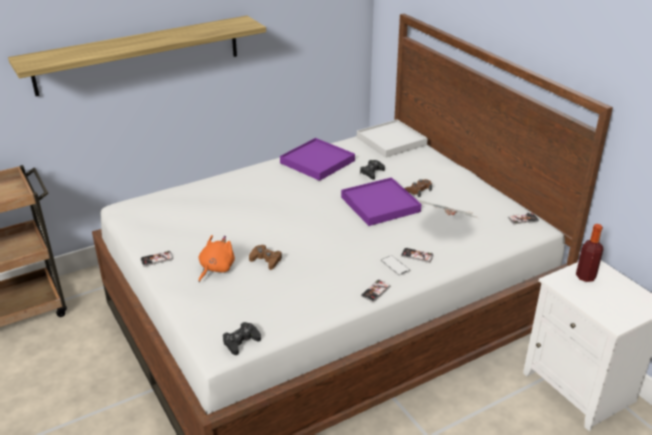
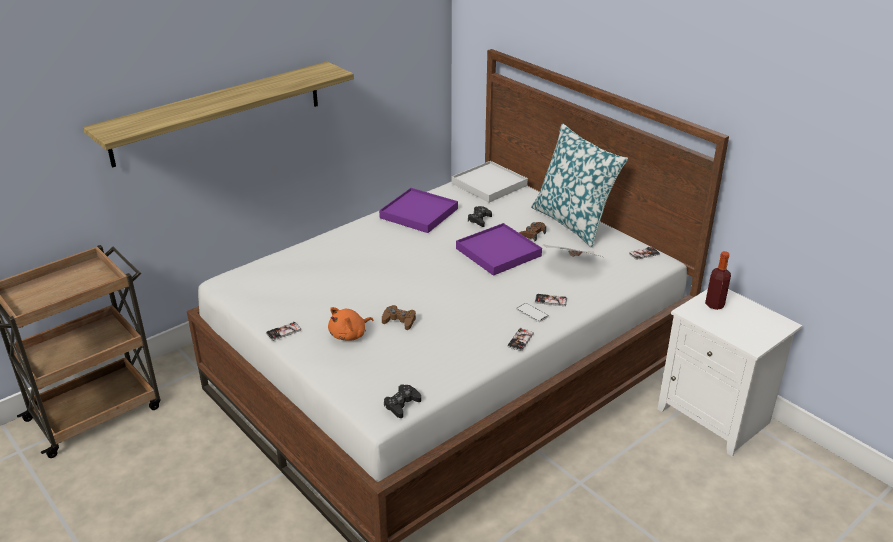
camera: 10 degrees left, 0 degrees up
(215, 268) = (350, 335): orange plush toy -> orange plush toy turned 150 degrees counterclockwise
(461, 183) = (573, 222): none -> pillow

